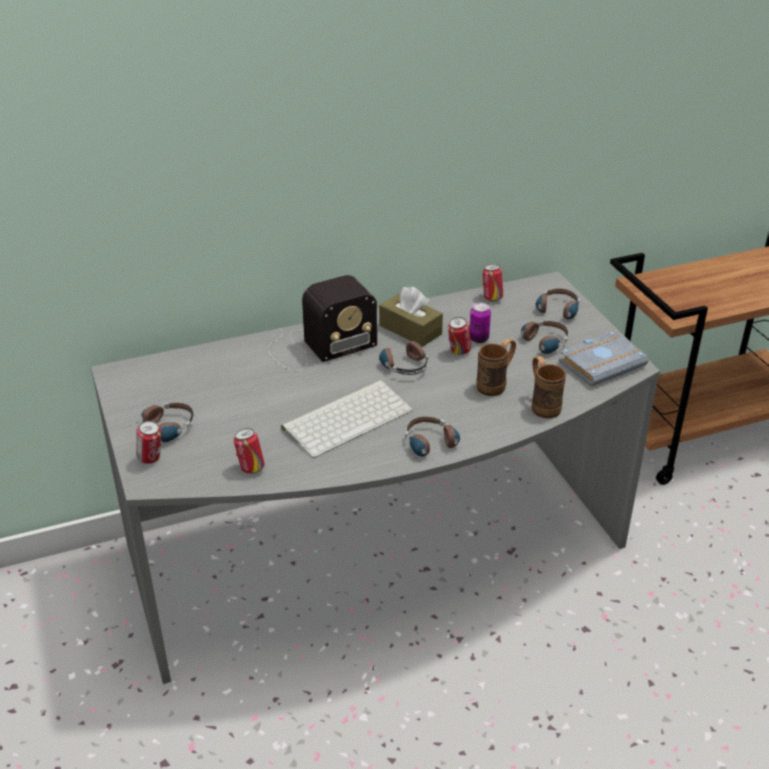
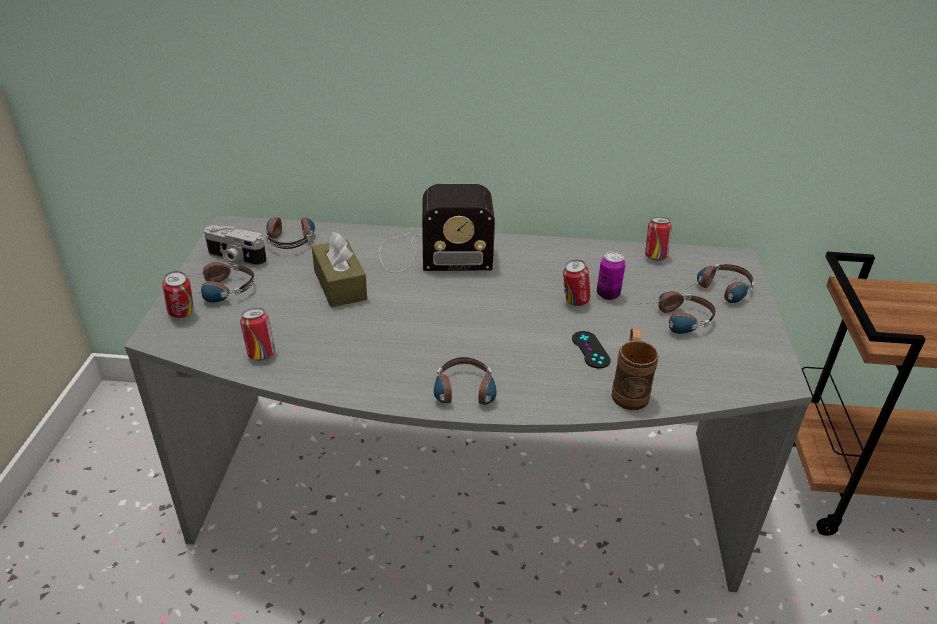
camera: 25 degrees right, 0 degrees up
(149, 399) = (235, 258): none -> camera
(348, 418) = (400, 334): keyboard -> none
(401, 362) = (504, 295): headphones -> headphones (291, 237)
(410, 330) = (540, 265): brown tissue box -> brown tissue box (340, 285)
(496, 384) = (590, 350): brown mug -> black game controller
(601, 362) = (739, 364): grey book -> none

